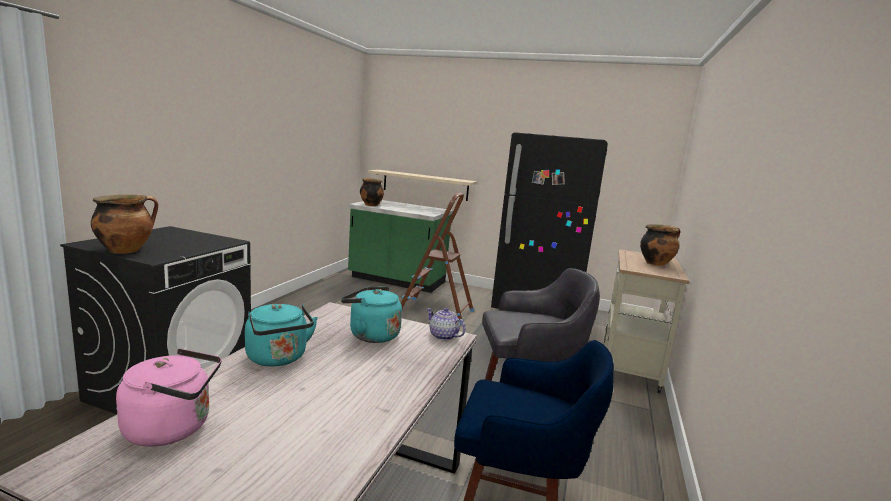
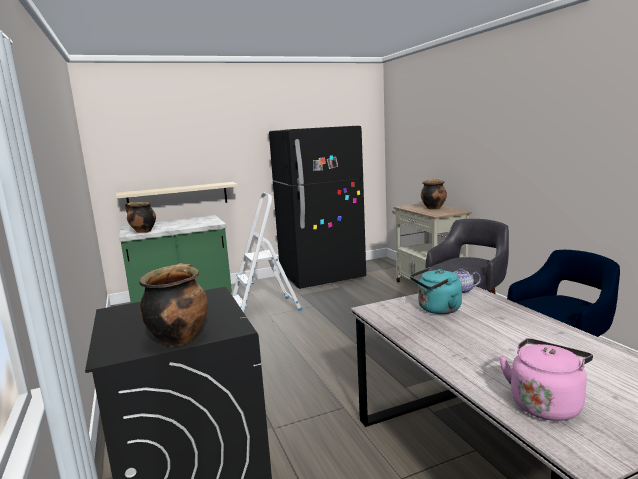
camera: 40 degrees left, 0 degrees up
(278, 359) = (451, 347): turquoise kettle -> none
(435, 311) = (263, 310): brown step ladder -> white step ladder

